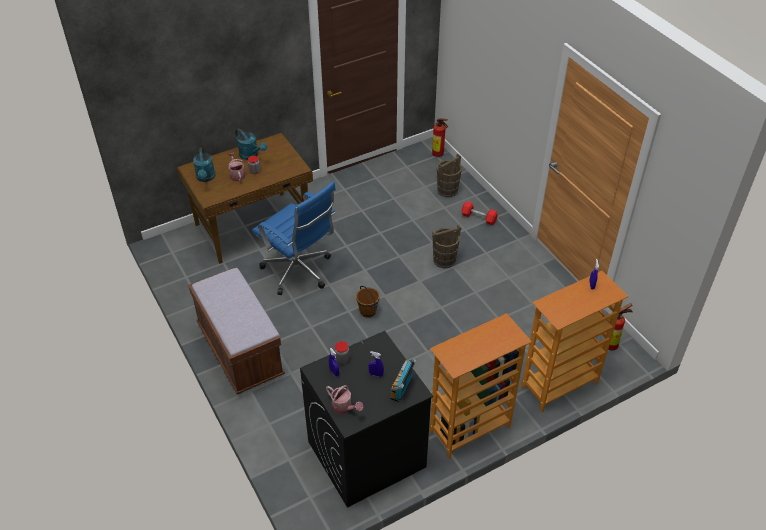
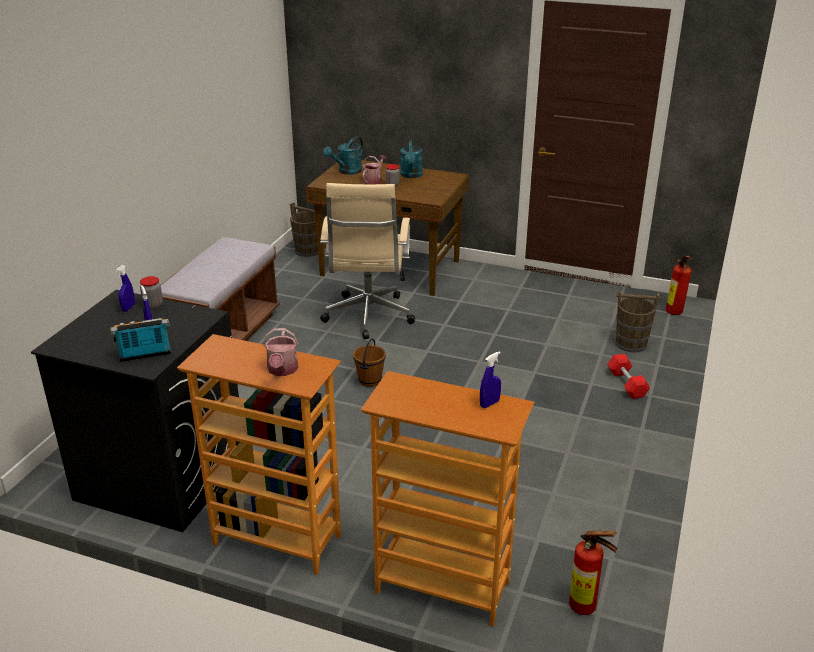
camera: 50 degrees right, 15 degrees down
(299, 272) = (368, 318): blue office chair -> beige office chair
(344, 407) = (78, 333): watering can -> watering can (282, 370)
(444, 260) = (521, 392): brown bucket -> brown bucket (308, 251)

